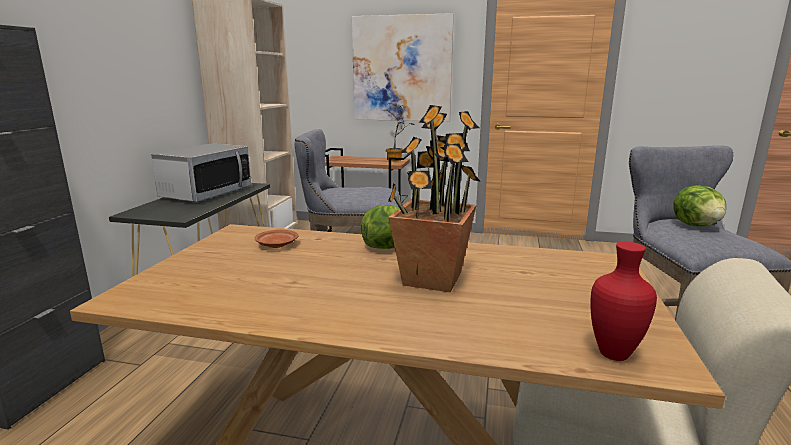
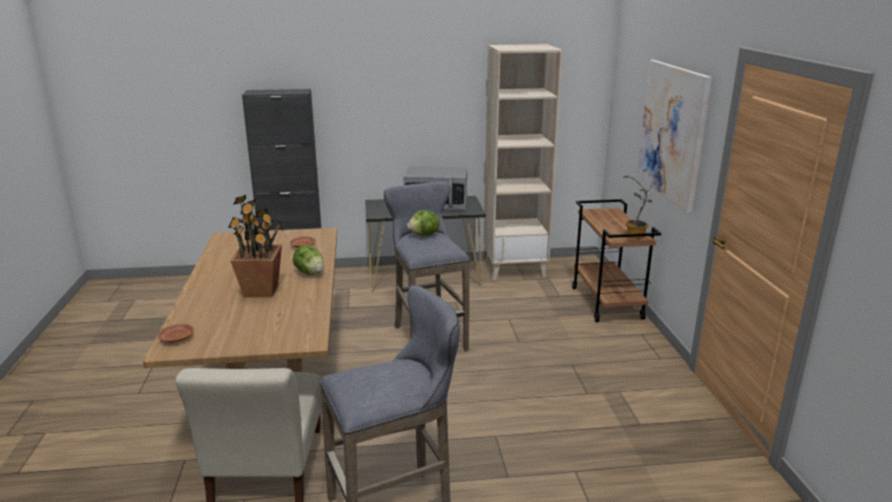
camera: 70 degrees right, 5 degrees up
(615, 355) = (176, 338): red vase -> brown plate
(697, 225) = (396, 375): lettuce -> lettuce (424, 235)

